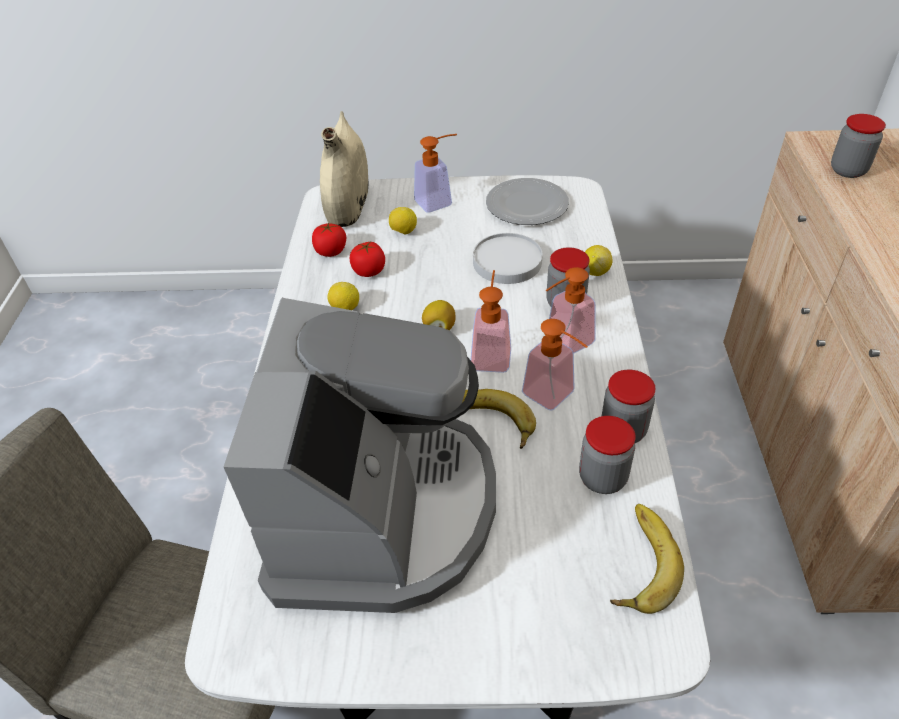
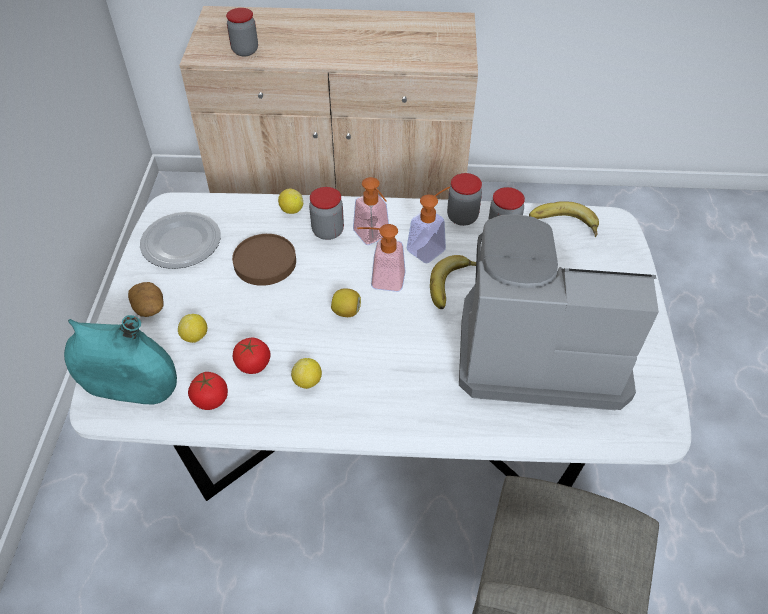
camera: 90 degrees left, 5 degrees up
(349, 206) = (130, 387): beige vase -> turquoise vase
(439, 201) = (149, 307): soap dispenser -> potato
(507, 262) = (265, 262): white plate -> brown plate

